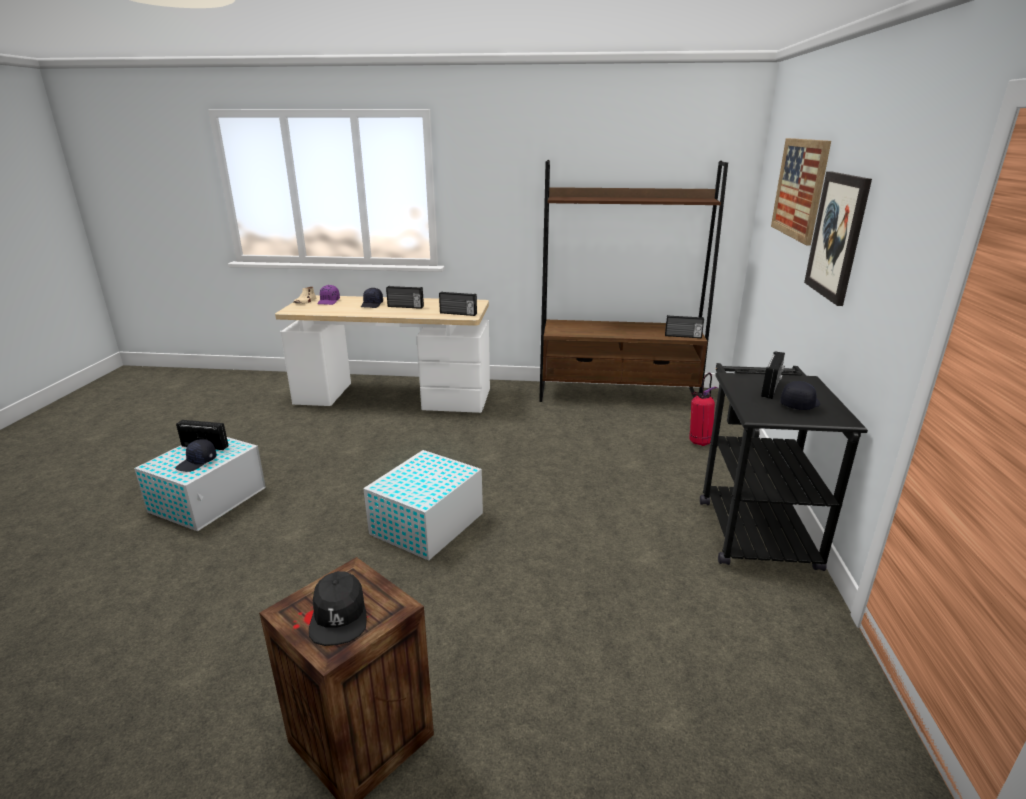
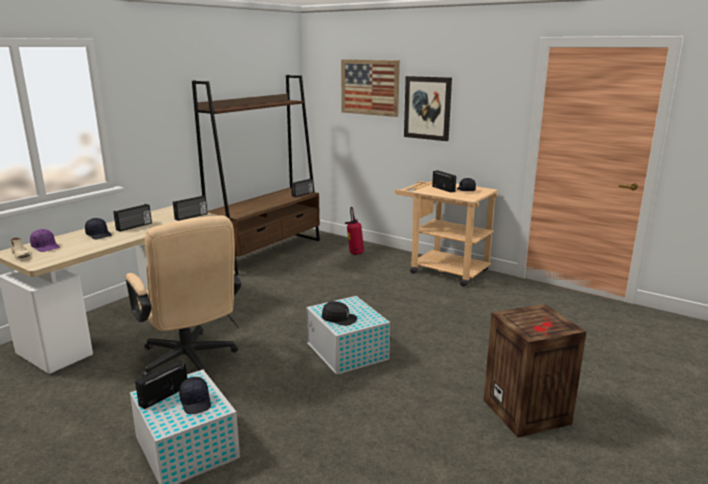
camera: 60 degrees left, 5 degrees down
(339, 616) = (542, 322): black cap -> black cap (339, 318)
(345, 448) = (191, 362): none -> beige office chair
(752, 526) = (442, 270): black cart -> beige cart

